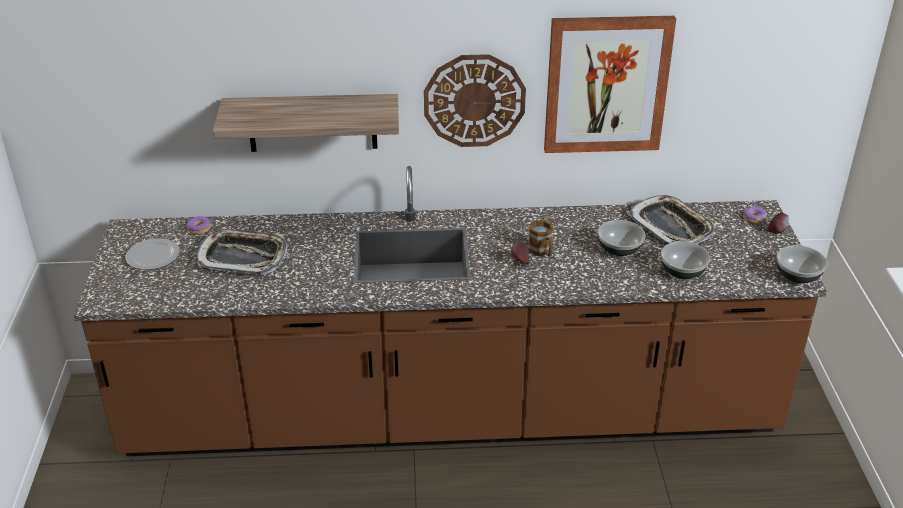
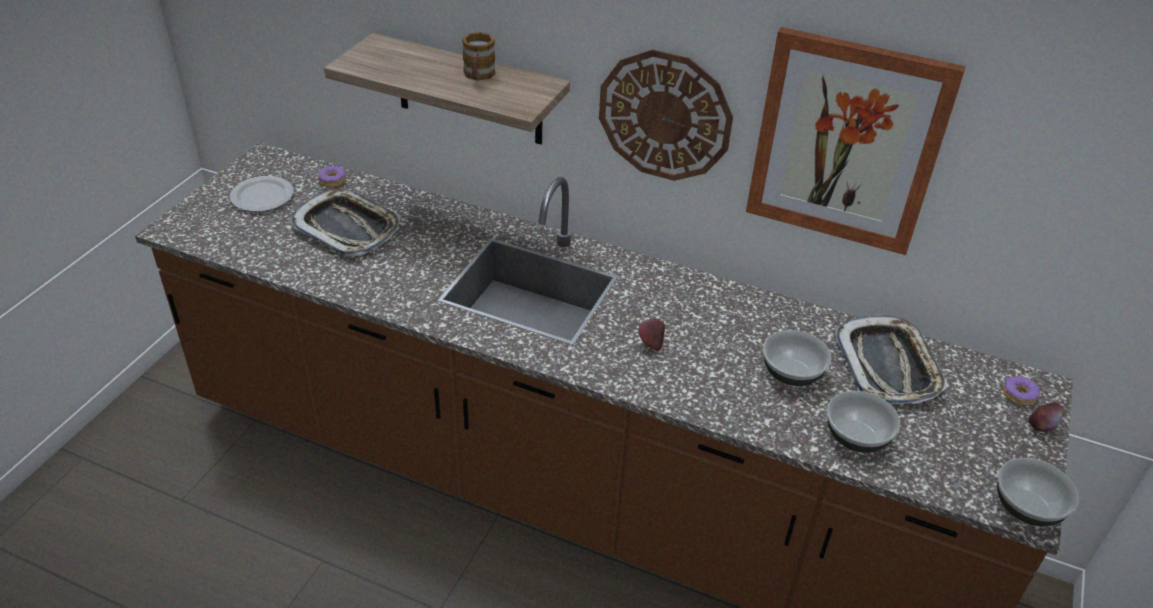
camera: 25 degrees right, 5 degrees up
(542, 252) = (688, 340): mug -> mug (478, 76)

